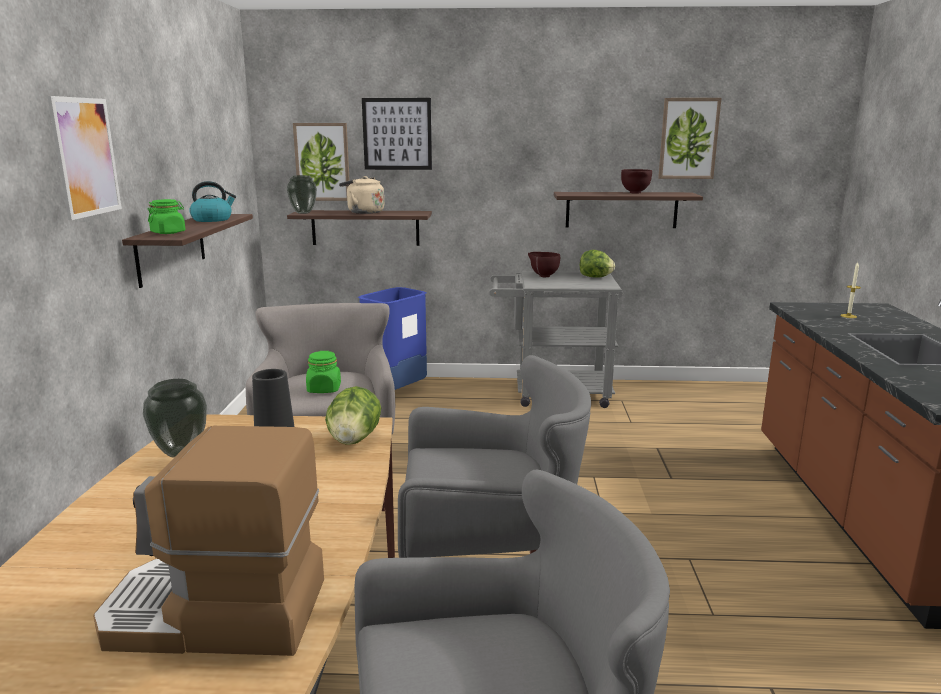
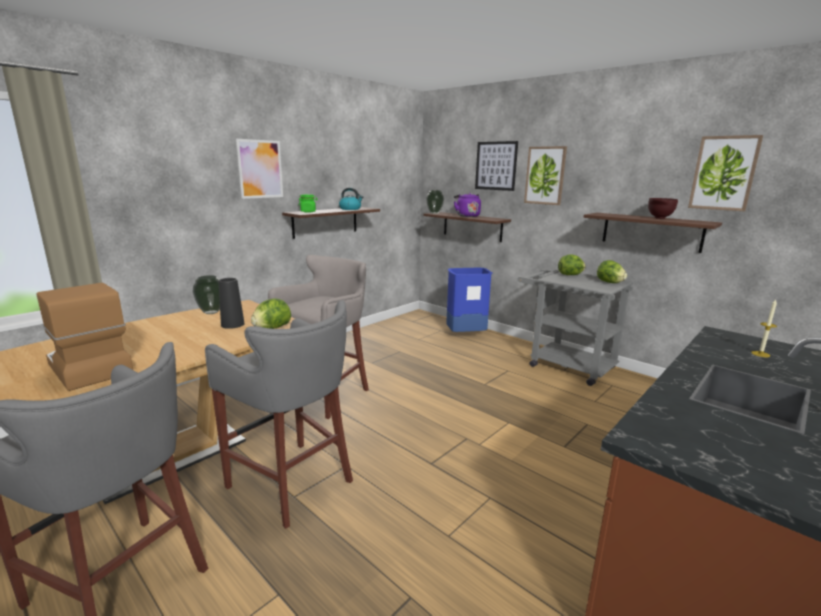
camera: 40 degrees right, 0 degrees up
(322, 162) = (454, 183): picture -> picture (545, 175)
(324, 389) = (314, 304): green jar -> none
(363, 212) = (466, 216): beige kettle -> purple kettle
(543, 276) = (570, 275): brown bowl -> lettuce

